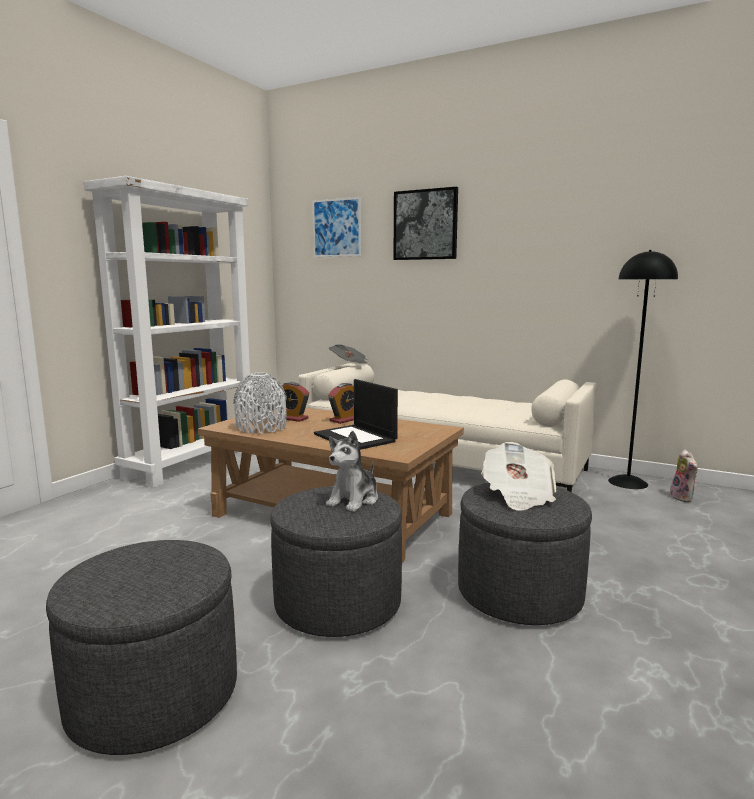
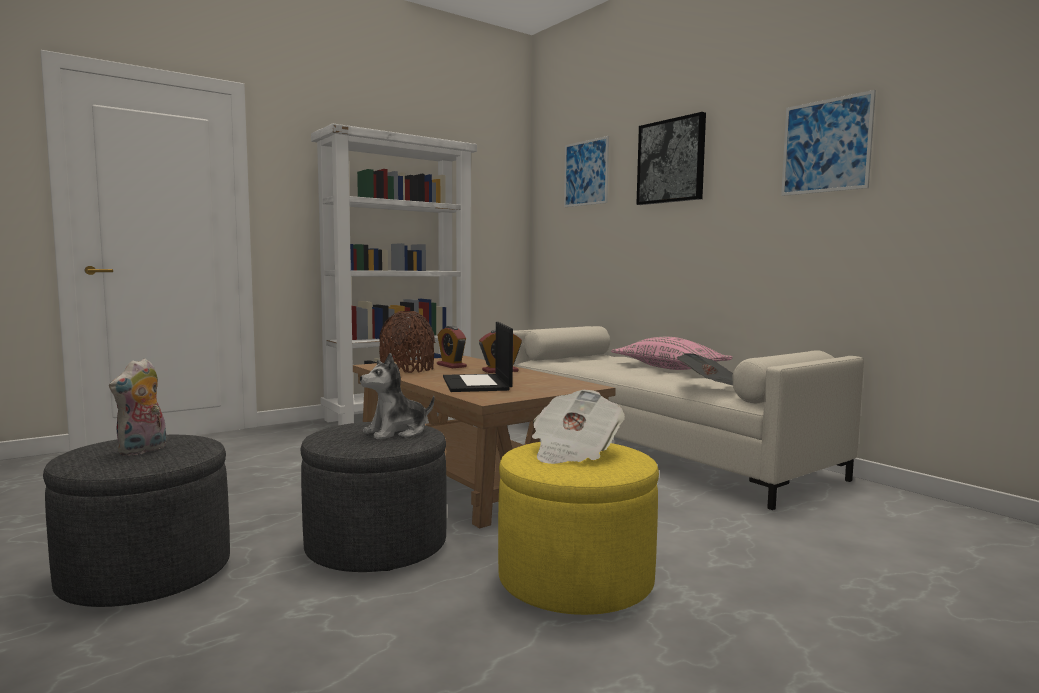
camera: 25 degrees right, 5 degrees down
(261, 427) = (407, 369): grey vase -> brown vase
(350, 365) = (579, 326): newspaper -> newspaper (710, 387)
(442, 398) = (669, 368): none -> pink pillow
(519, 593) = (575, 580): grey ottoman -> yellow ottoman
(563, 225) = (826, 146): none -> picture
(628, 482) = (897, 502): black floor lamp -> none
(683, 498) = (966, 533): plush toy -> plush toy (143, 450)

